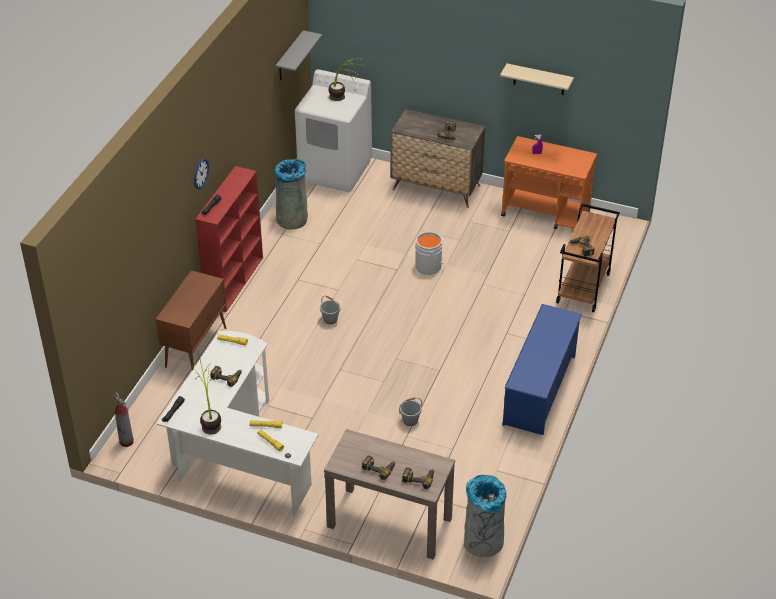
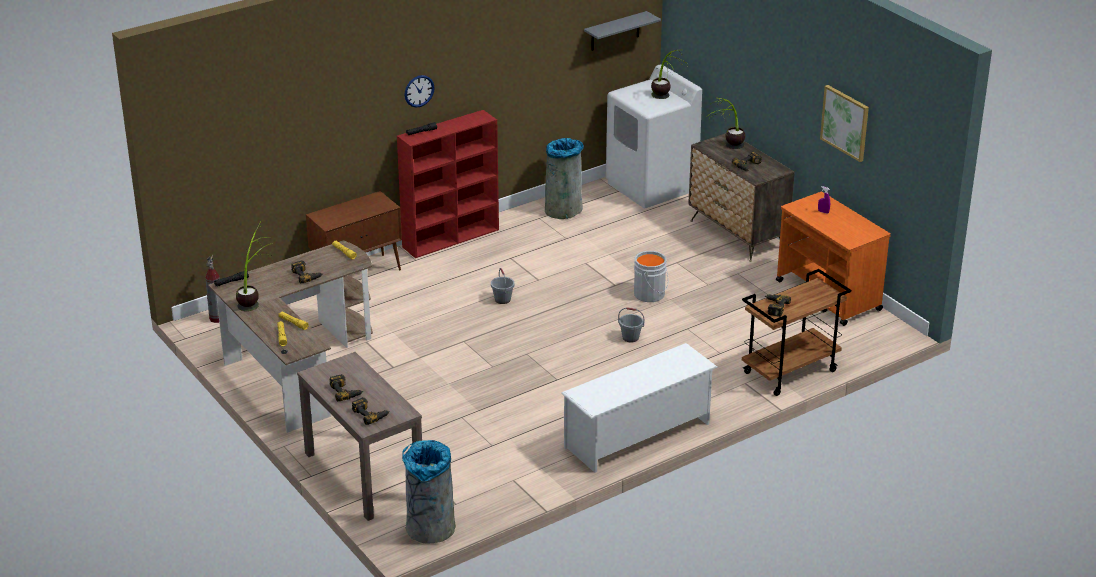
camera: 35 degrees right, 10 degrees down
(236, 454) = (295, 365): white desk -> brown desk
(410, 420) = (480, 406): grey bucket -> grey bucket (630, 337)
(419, 124) = (727, 148): none -> potted plant
(539, 79) = (845, 122): beige shelf -> picture
(540, 390) = (638, 435): blue shoe rack -> white shoe rack

